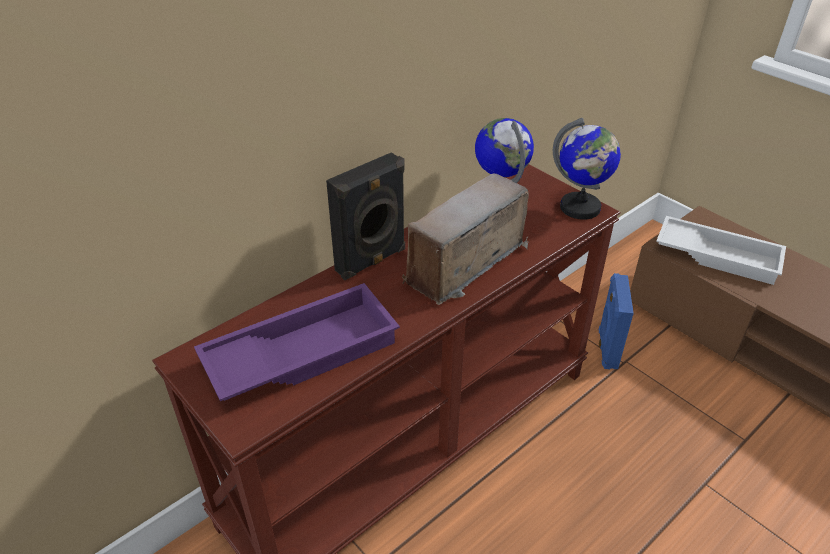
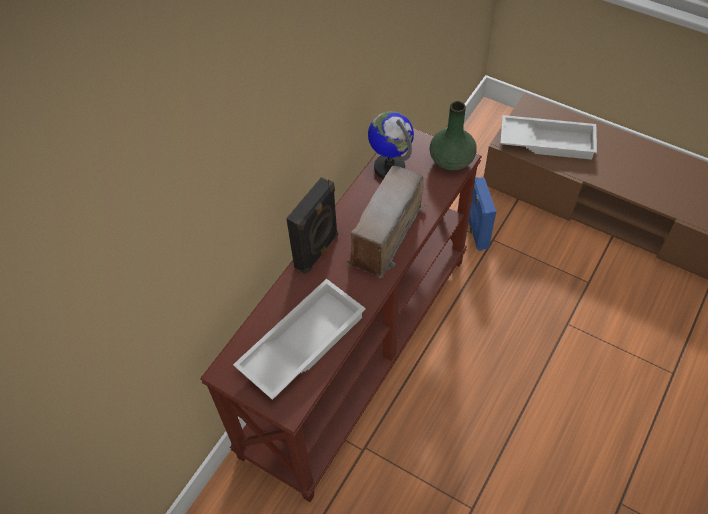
camera: 15 degrees left, 15 degrees up
(301, 351) = (301, 342): purple tray -> white tray
(580, 208) = (452, 160): globe -> green vase

